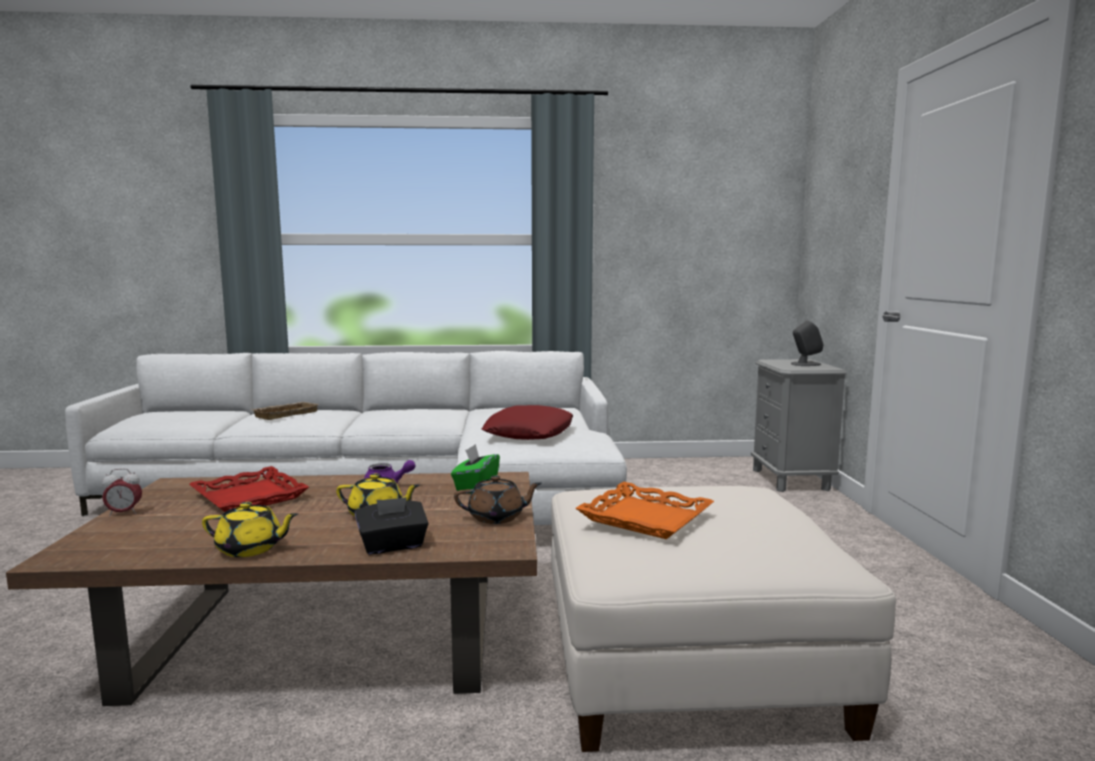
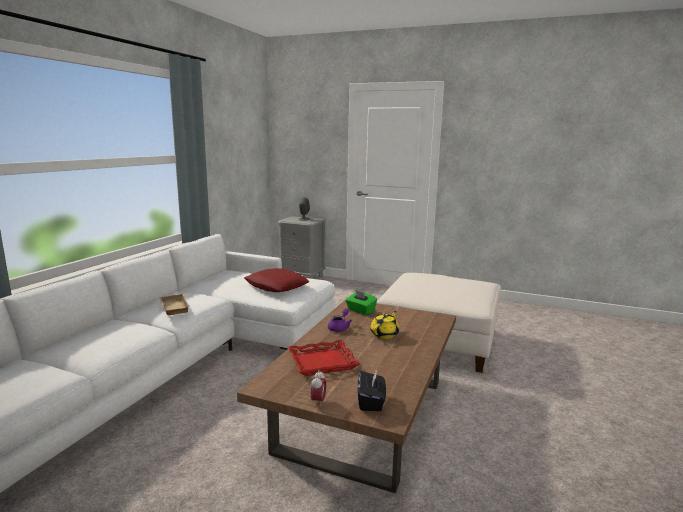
camera: 65 degrees left, 5 degrees up
(251, 549) = (412, 364): yellow teapot -> none
(285, 414) = (100, 338): beige tray -> beige tray (173, 307)
(392, 546) = (428, 335): black tissue box -> black tissue box (371, 402)
(497, 517) = (407, 313): brown teapot -> none
(644, 518) = (439, 291): orange tray -> none

